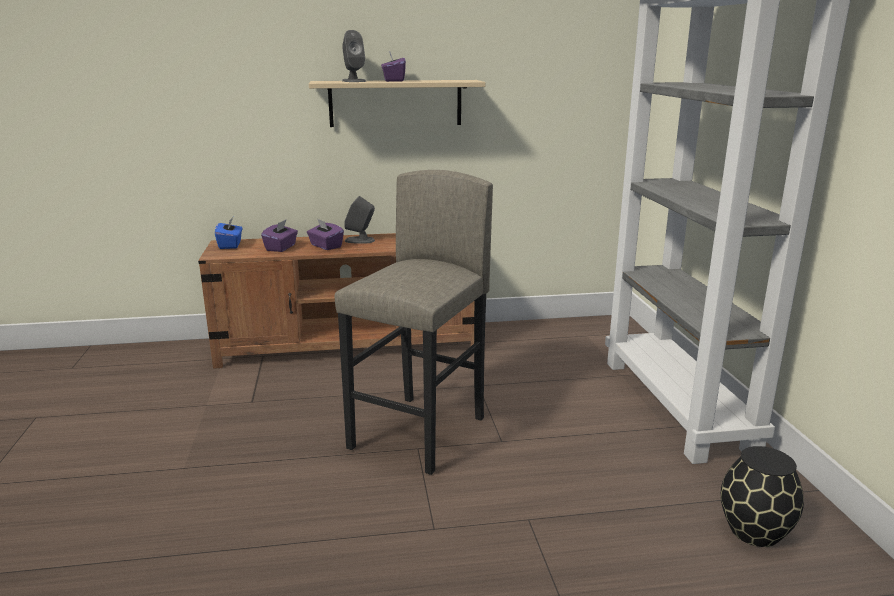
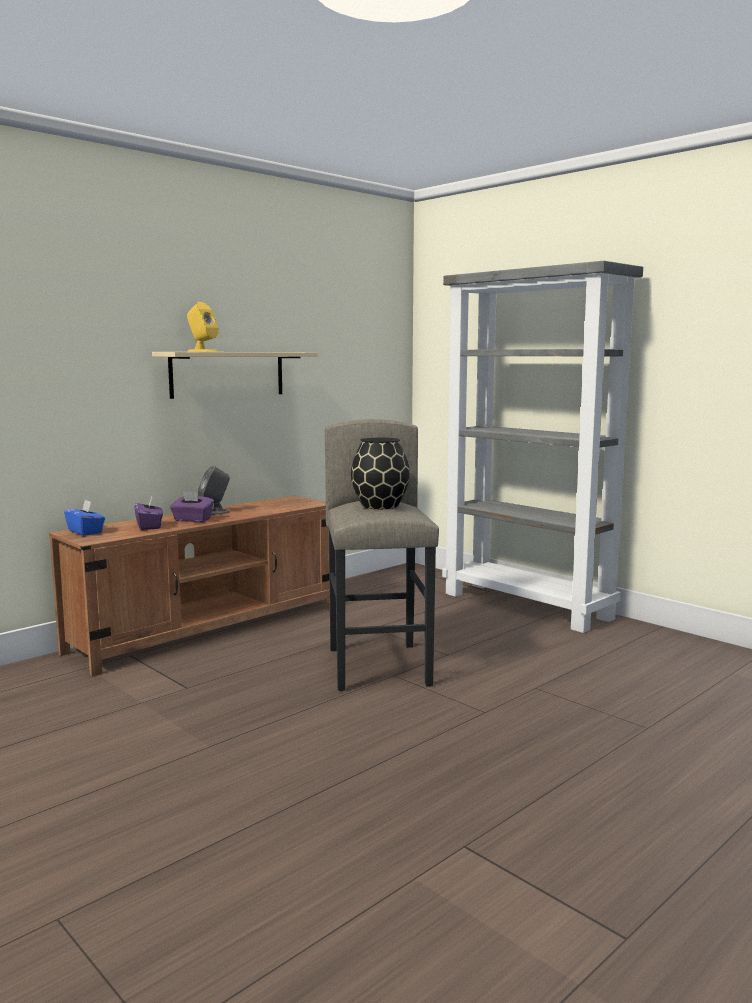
camera: 35 degrees left, 10 degrees down
(354, 81) = (202, 351): grey speaker -> yellow speaker
(393, 81) = (237, 351): purple tissue box -> none
(755, 531) = (661, 653): black vase -> black vase (380, 505)

